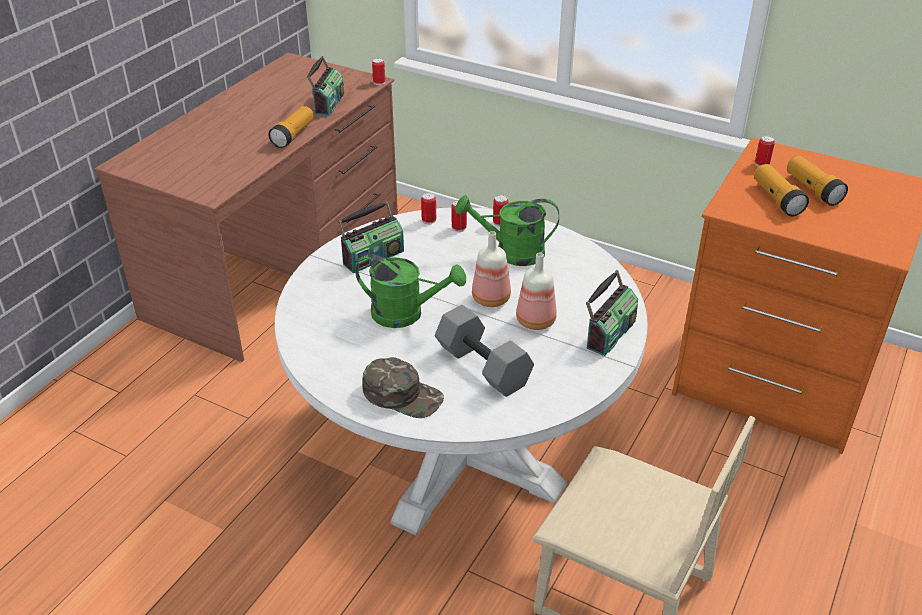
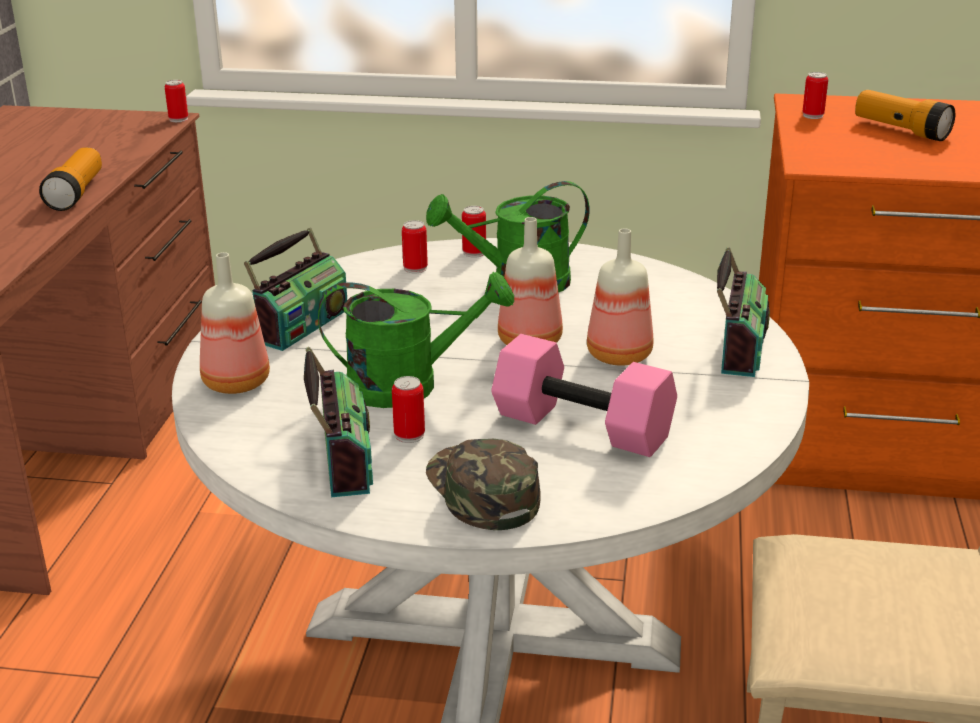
camera: 20 degrees left, 10 degrees down
(317, 291) = (235, 384): none -> bottle
(328, 103) = (110, 151): radio -> radio (342, 460)
(403, 395) = (480, 491): green cap -> green cap turned 120 degrees counterclockwise
(429, 220) = (361, 267): can -> can (409, 435)
(485, 366) = (585, 425): grey dumbbell -> pink dumbbell
(777, 199) = (866, 145): flashlight -> none

